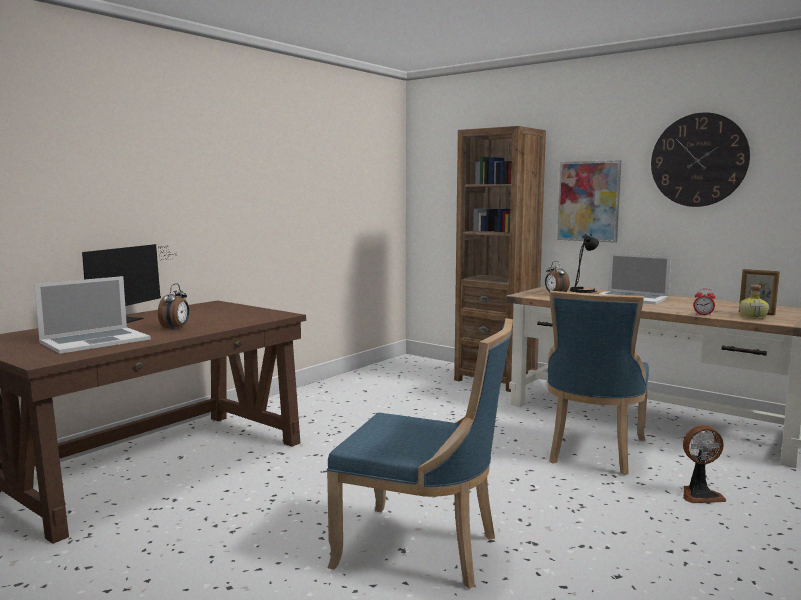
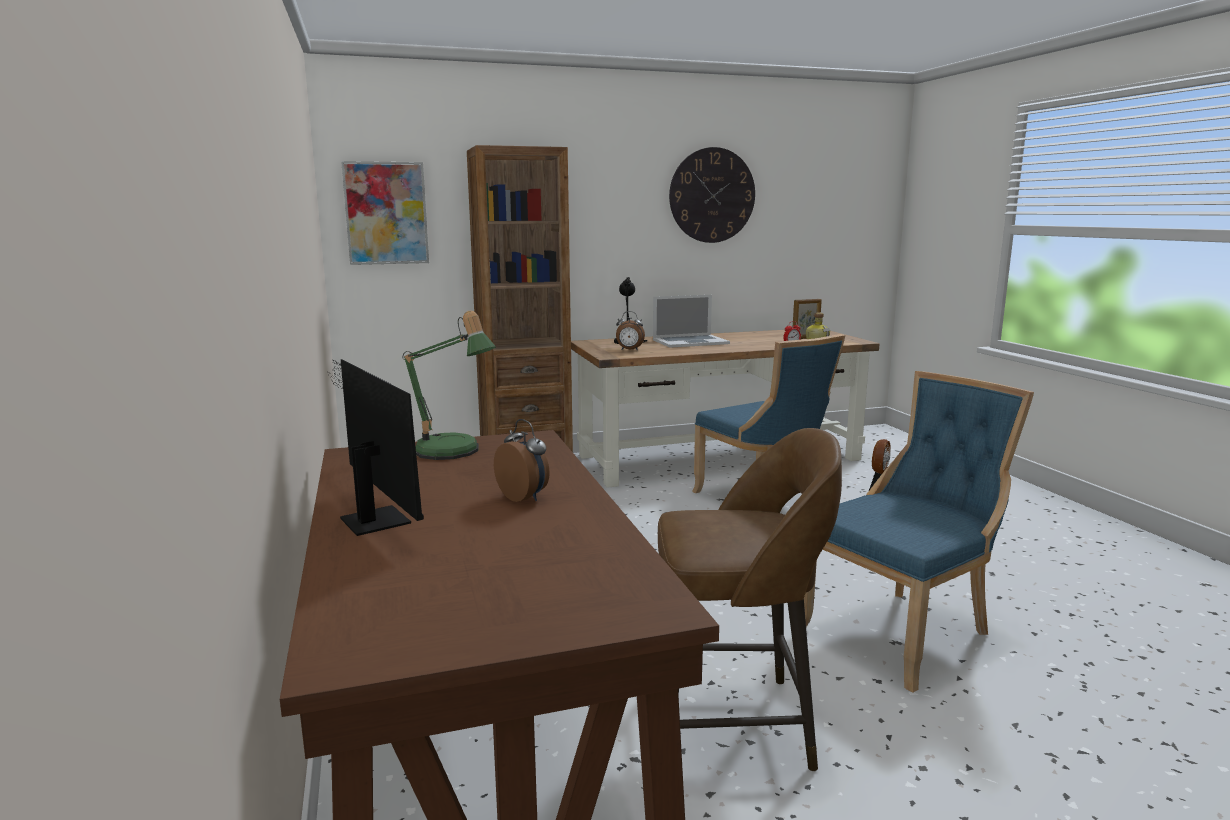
camera: 55 degrees left, 5 degrees up
(95, 341) = (537, 556): laptop -> none
(231, 516) = (733, 723): none -> brown stool
(235, 311) = (452, 453): none -> table lamp
(588, 201) = (604, 239): picture -> picture (386, 213)

